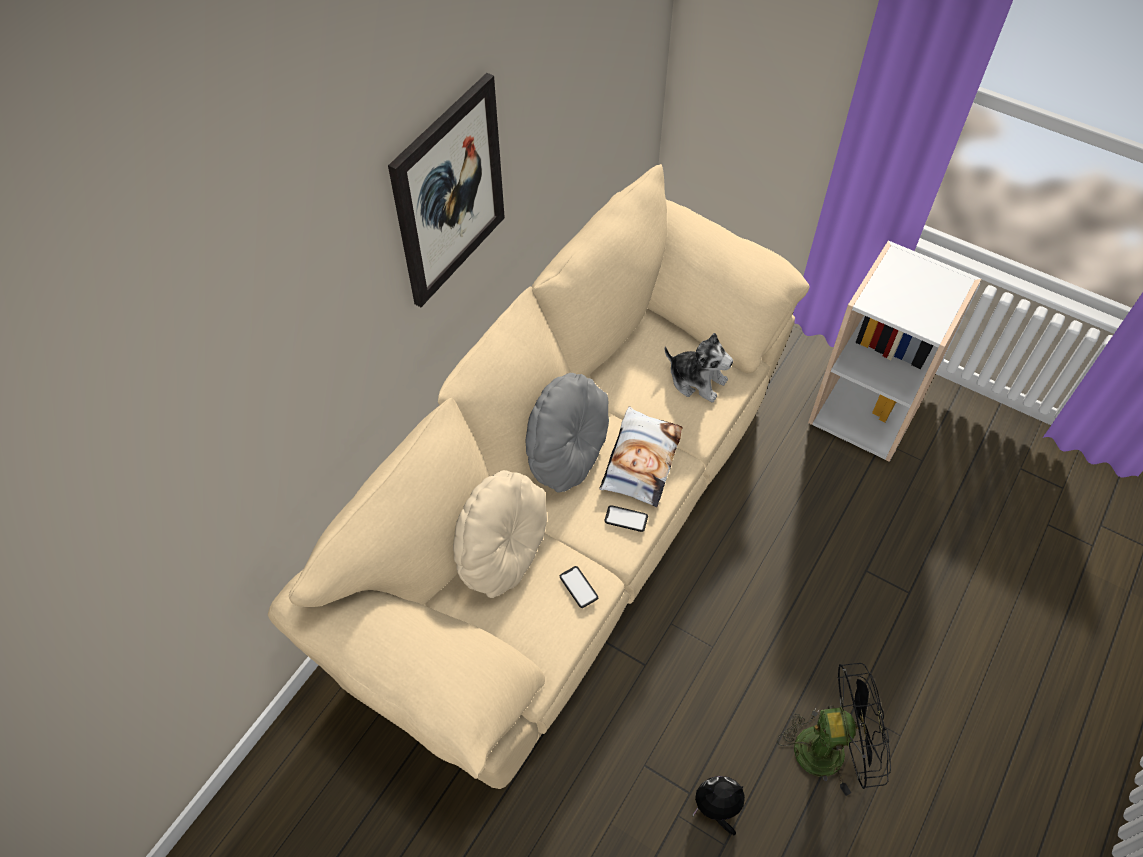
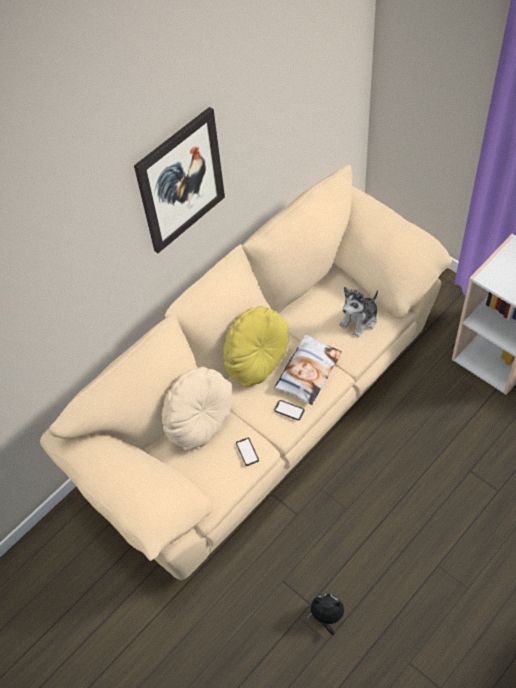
camera: 15 degrees right, 0 degrees up
(568, 459) = (258, 364): grey pillow -> yellow pillow
(697, 380) = (360, 320): plush toy -> plush toy turned 90 degrees clockwise
(830, 748) = (415, 589): black fan -> none

